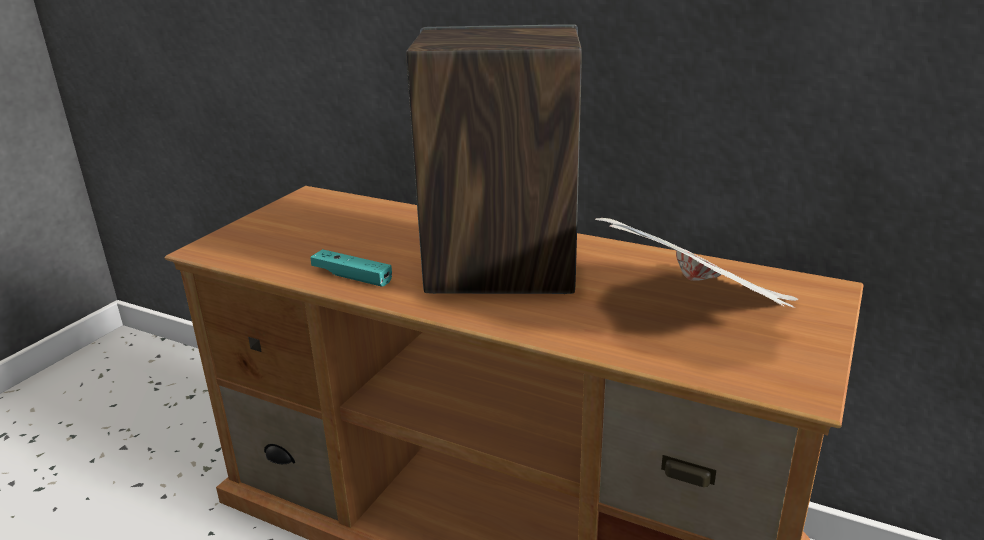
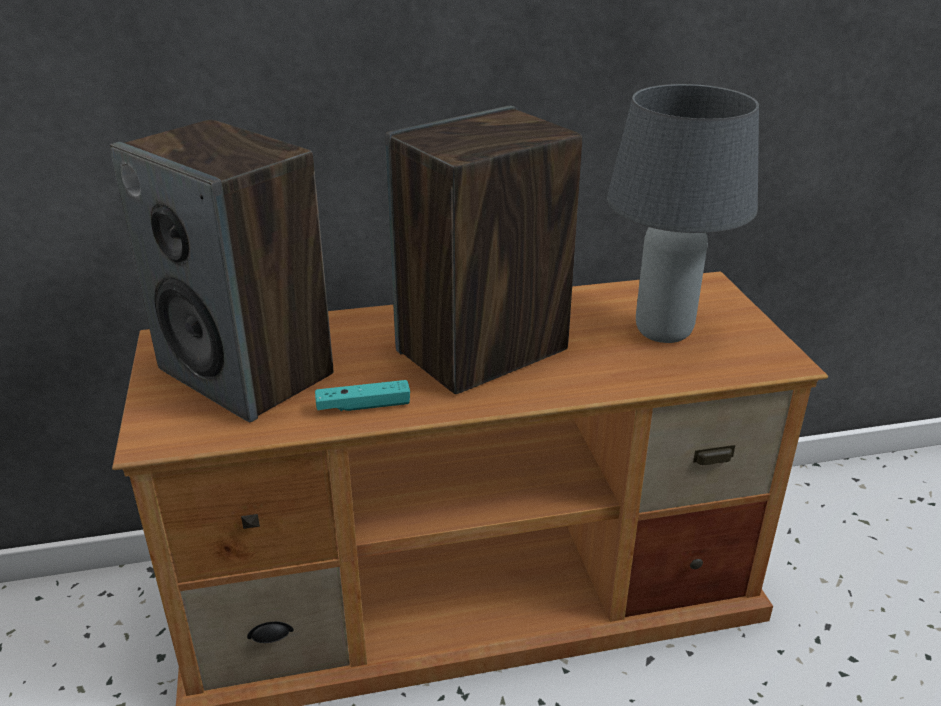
camera: 40 degrees left, 5 degrees up
(320, 229) = (248, 372): none -> speaker
(698, 312) = (663, 331): newspaper -> grey table lamp

